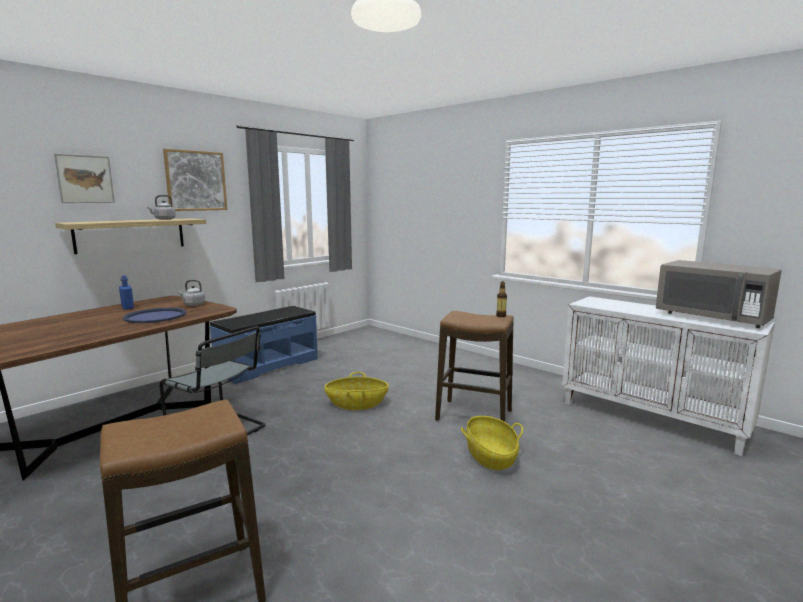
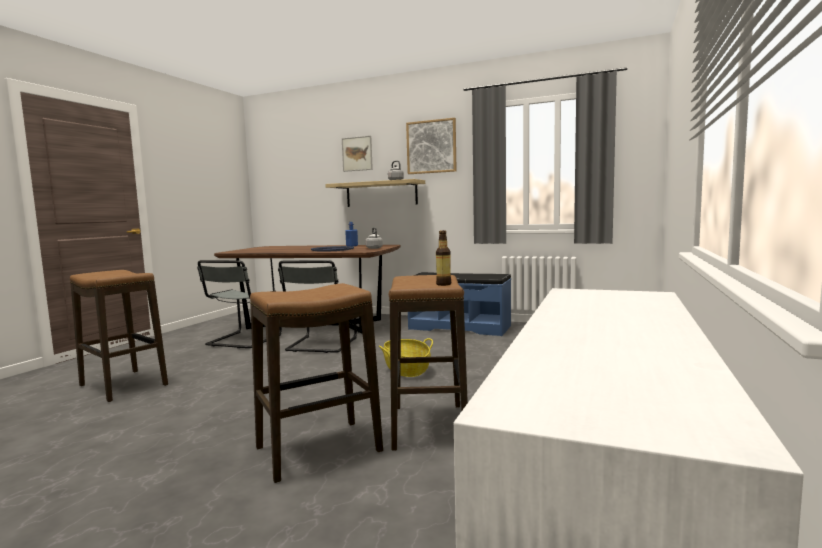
camera: 70 degrees right, 5 degrees down
(97, 485) = (242, 341): none -> grey chair
(490, 456) = (319, 450): basket -> stool
(711, 318) = (630, 367): grey microwave -> none

